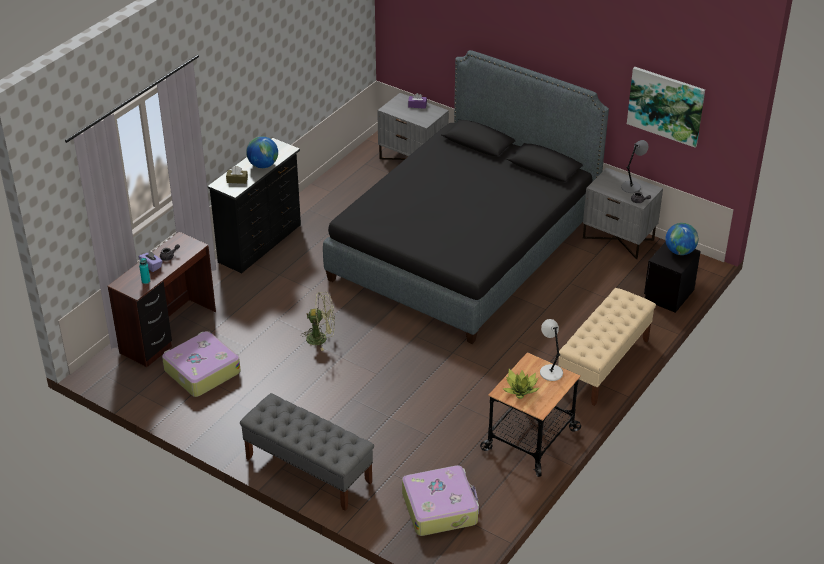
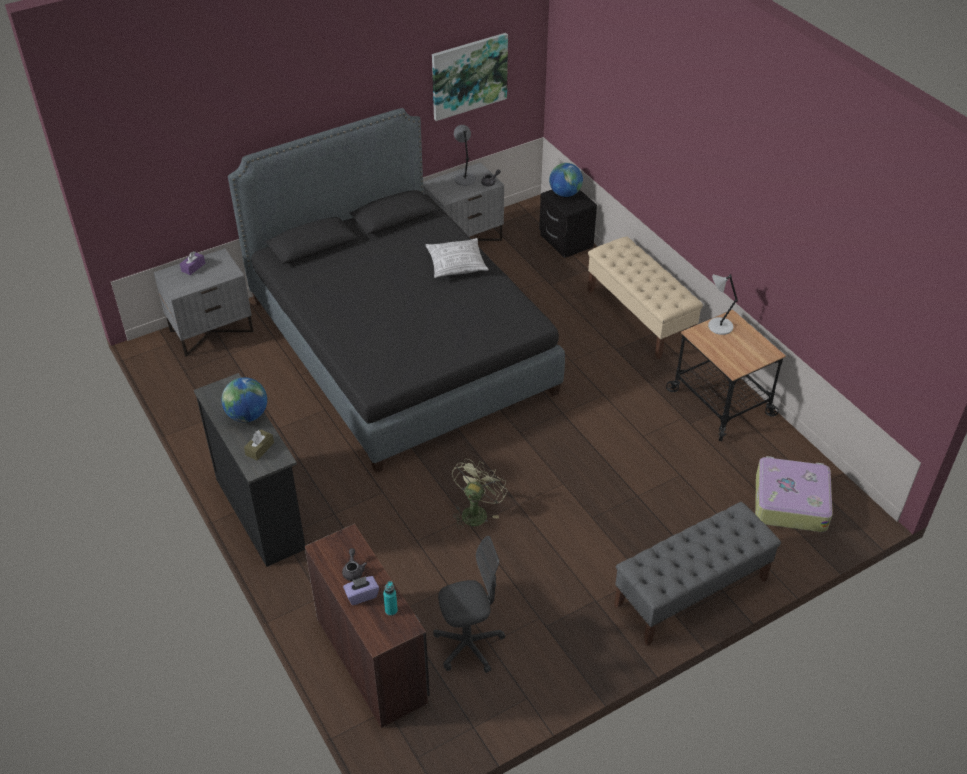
camera: 65 degrees left, 5 degrees up
(201, 371) = (468, 645): suitcase -> grey office chair
(511, 214) = (456, 265): none -> pillow
(520, 389) = (735, 355): potted plant -> none

